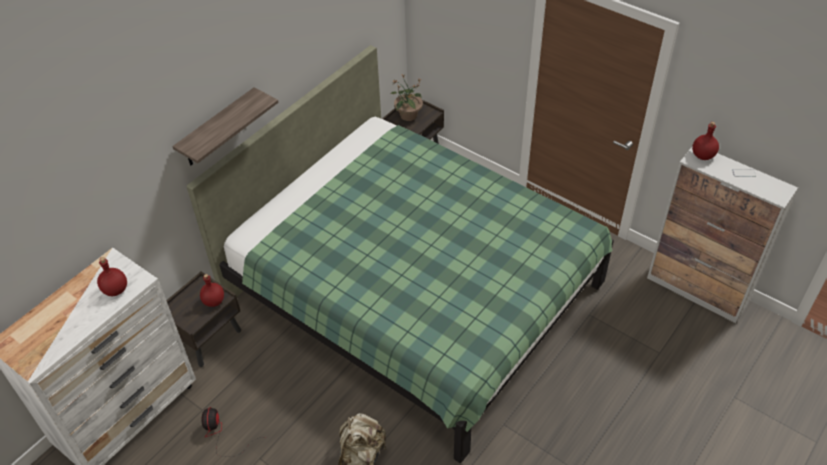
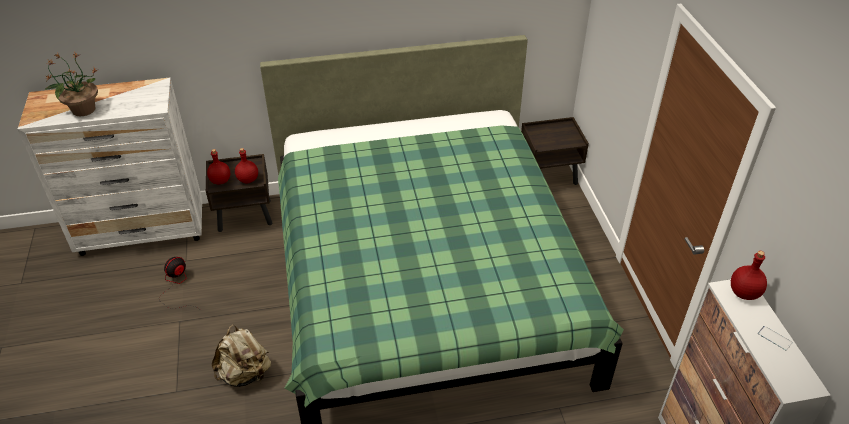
camera: 40 degrees right, 5 degrees down
(116, 290) = (135, 104): red bottle -> red bottle (221, 181)
(217, 128) = (310, 27): shelf -> none
(408, 115) = (552, 132): potted plant -> potted plant (83, 110)

